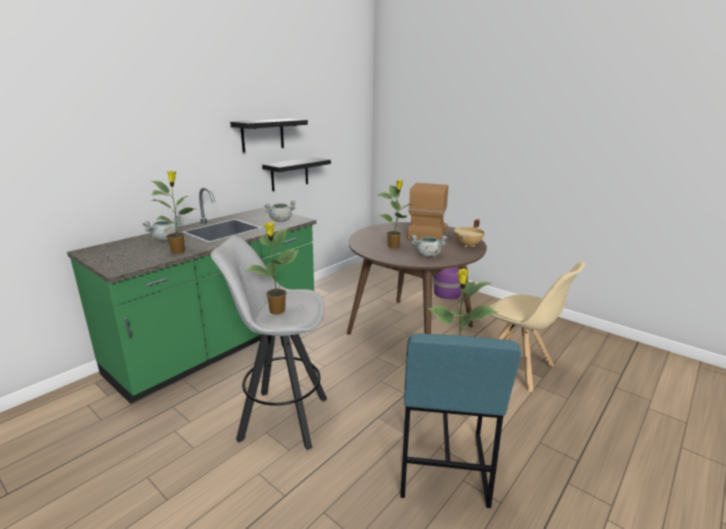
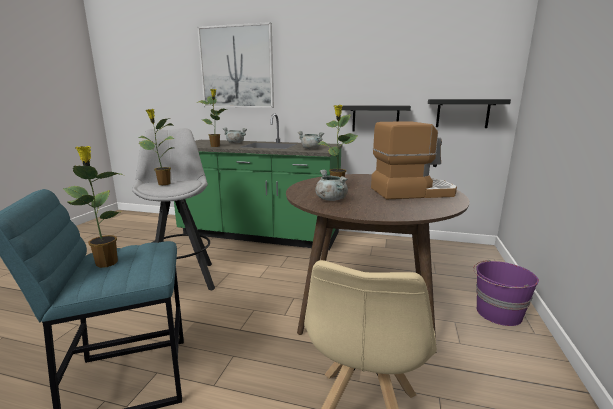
camera: 65 degrees right, 5 degrees down
(120, 127) = (236, 67): none -> picture
(262, 135) = (348, 78): black shelf -> black shelf (462, 113)
(468, 245) = (404, 211): beige cooking pot -> none

